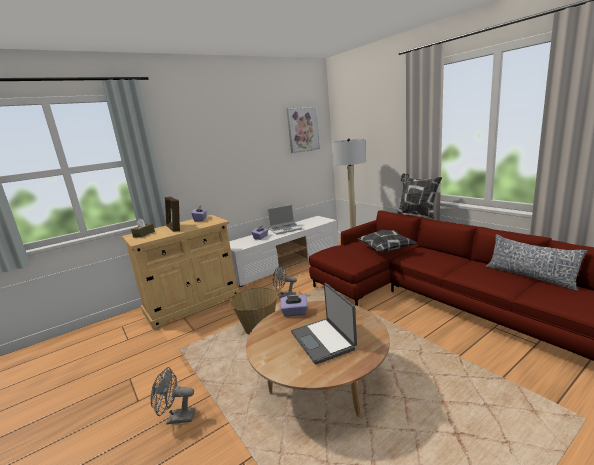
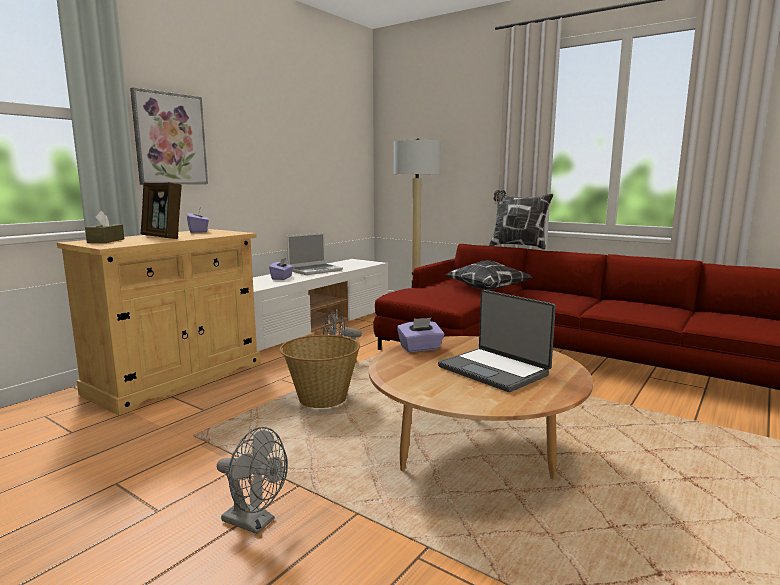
camera: 20 degrees left, 5 degrees down
(176, 418) = (255, 522): grey fan -> grey fan turned 135 degrees counterclockwise
(303, 129) = (340, 124): picture -> picture (170, 139)
(530, 276) = (683, 308): pillow -> none

